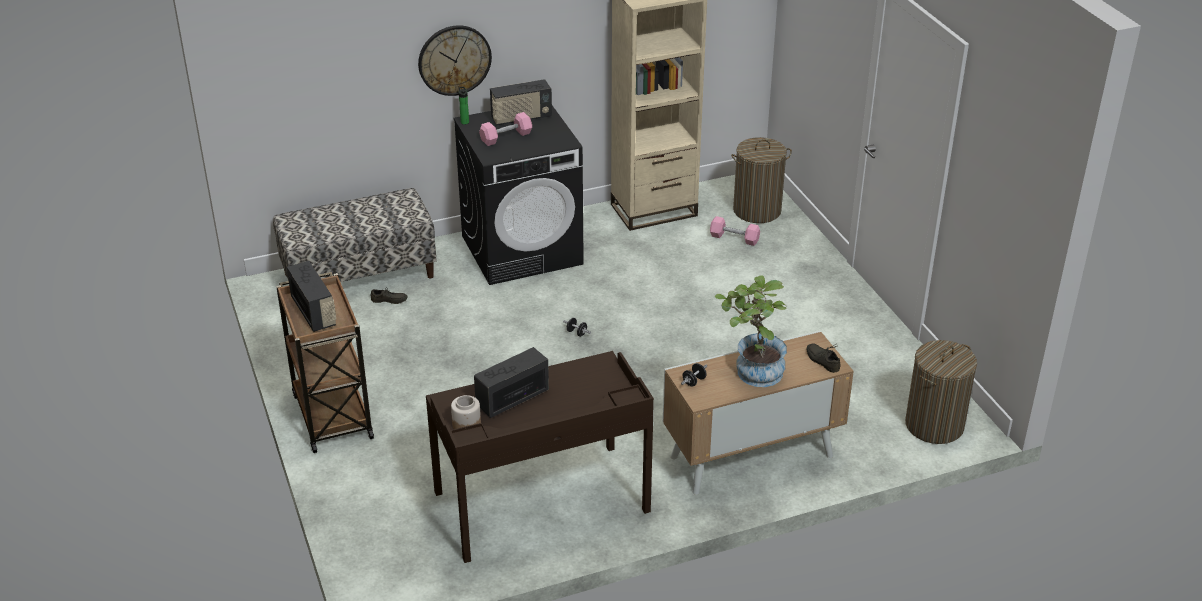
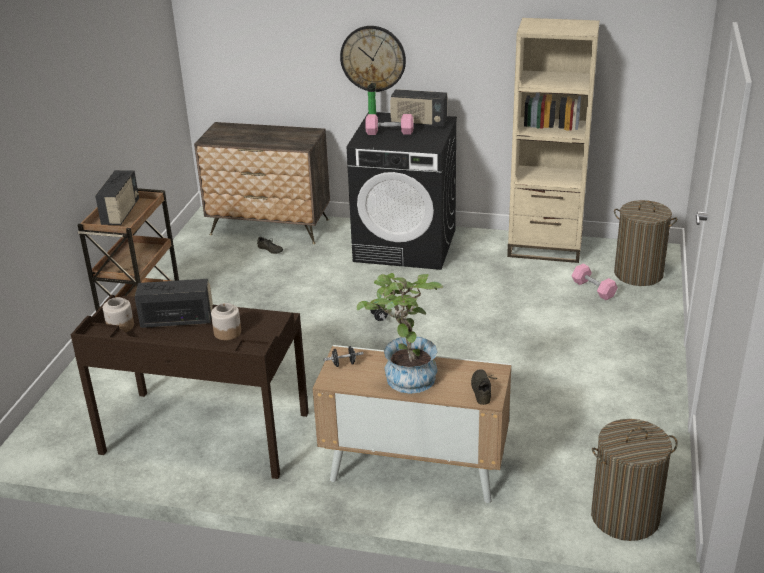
camera: 35 degrees right, 5 degrees down
(359, 275) = (270, 227): bench -> dresser
(572, 392) = (227, 332): none -> jar

